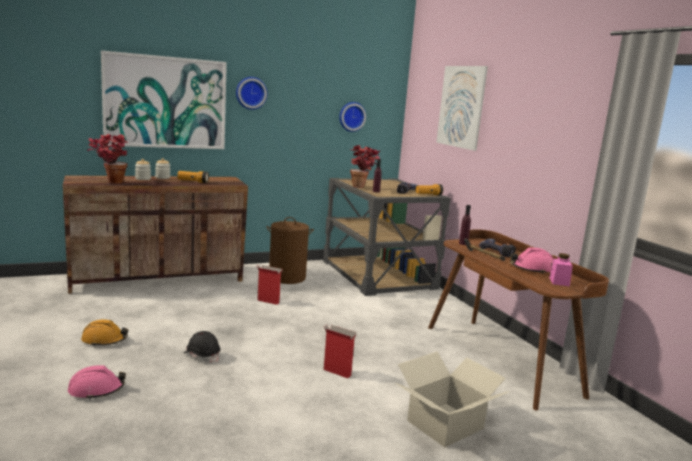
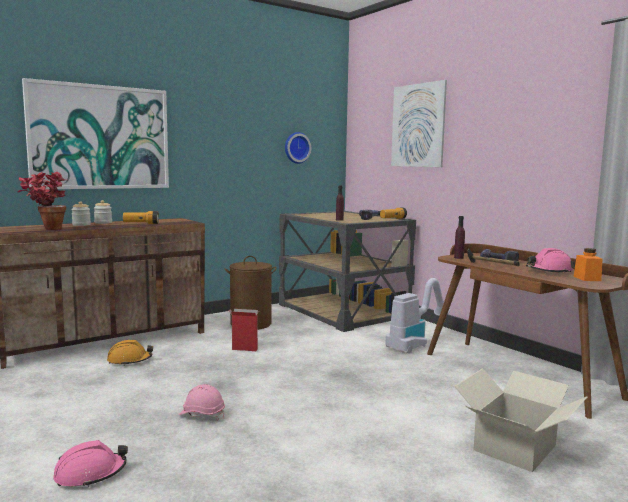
camera: 10 degrees left, 5 degrees down
(104, 340) = (73, 414): orange hard hat -> orange hard hat (129, 360)
(202, 355) = (202, 415): black hard hat -> pink hard hat
(251, 93) = (193, 125): wall clock -> none
(336, 372) = (364, 411): cardboard box -> none
(362, 187) = (322, 218): potted plant -> none
(424, 315) = (415, 343): none -> vacuum cleaner
(559, 282) = (587, 278): pink jar -> orange jar

